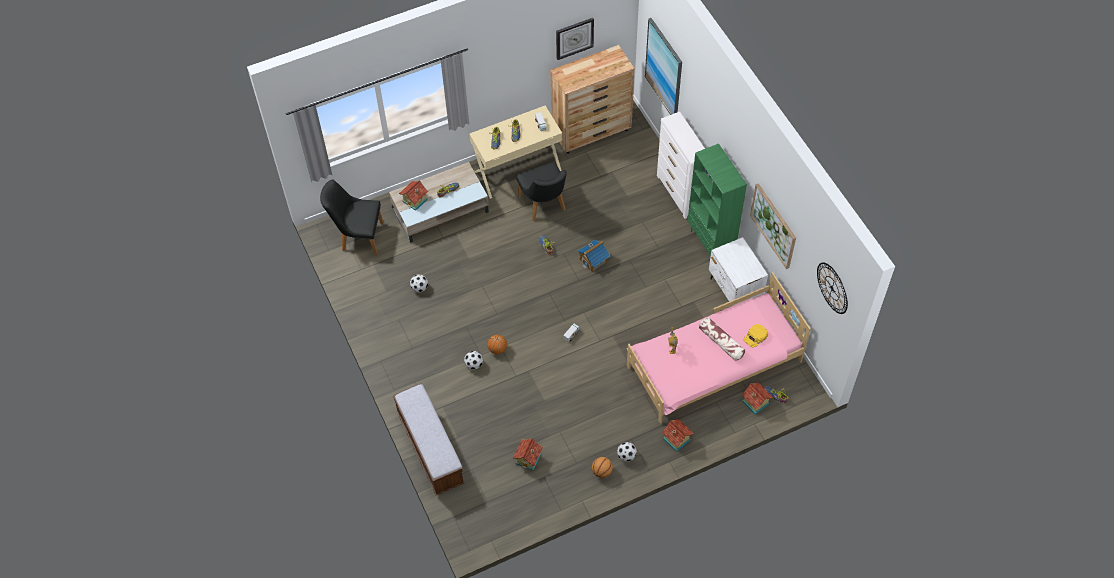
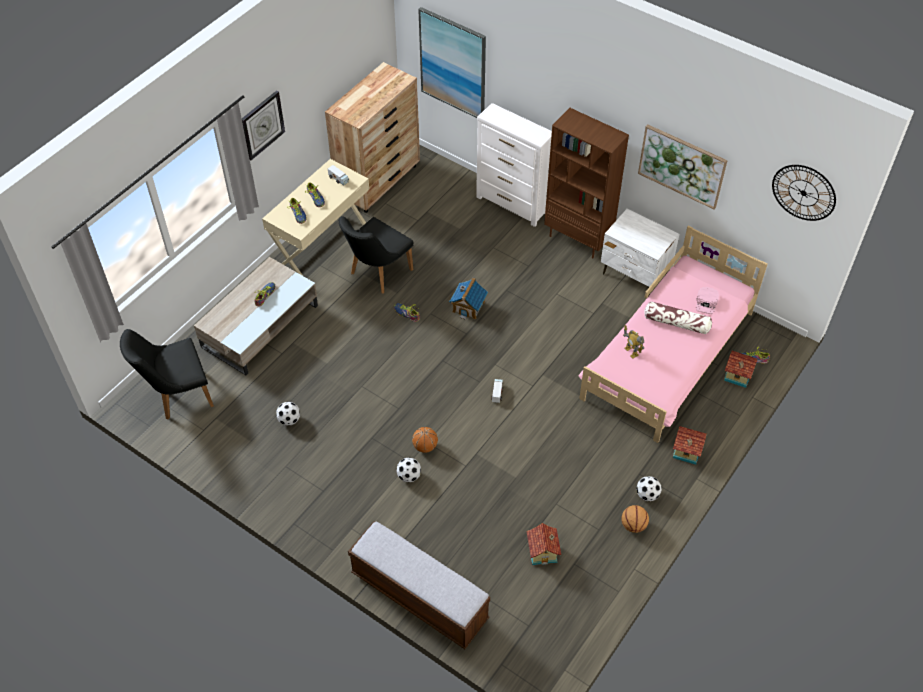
camera: 30 degrees left, 5 degrees down
(415, 201) = (232, 322): toy house -> none
(544, 206) = (376, 274): black chair -> black chair turned 90 degrees clockwise
(574, 38) = (341, 62): wall clock -> wall clock (262, 125)
(710, 243) = (578, 239): green bookcase -> brown bookcase
(755, 337) = (706, 302): yellow cap -> pink cap

